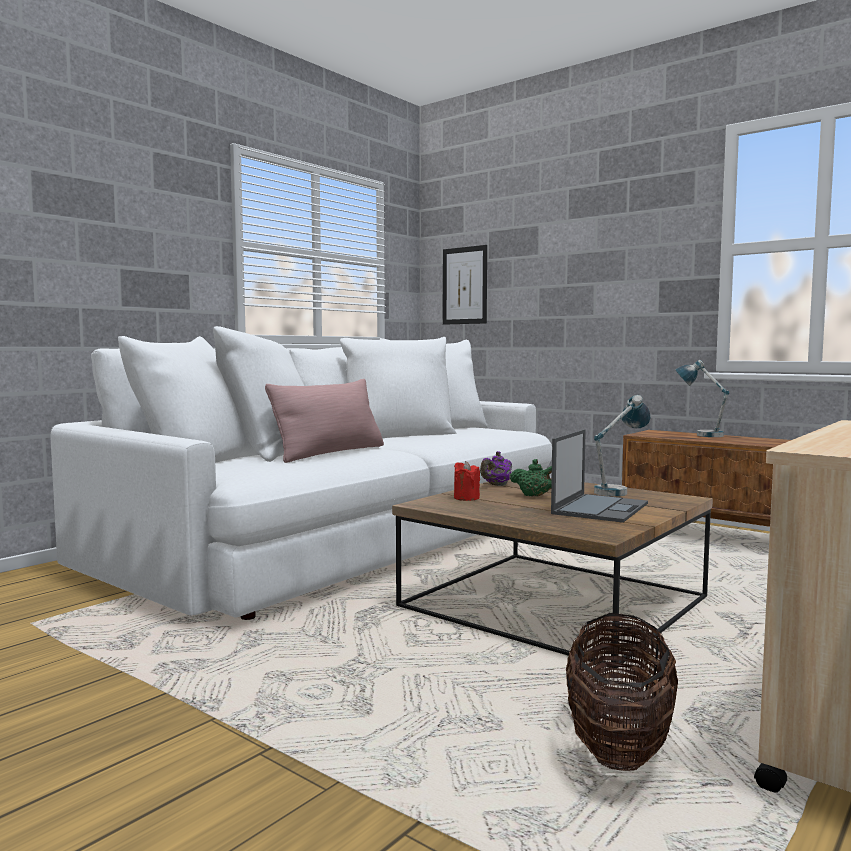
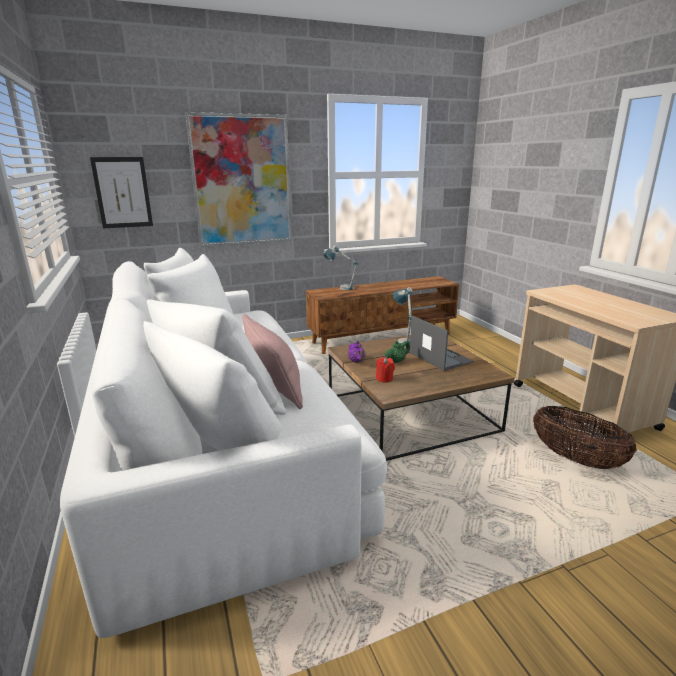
camera: 60 degrees left, 15 degrees up
(589, 266) = (242, 181): none -> picture

